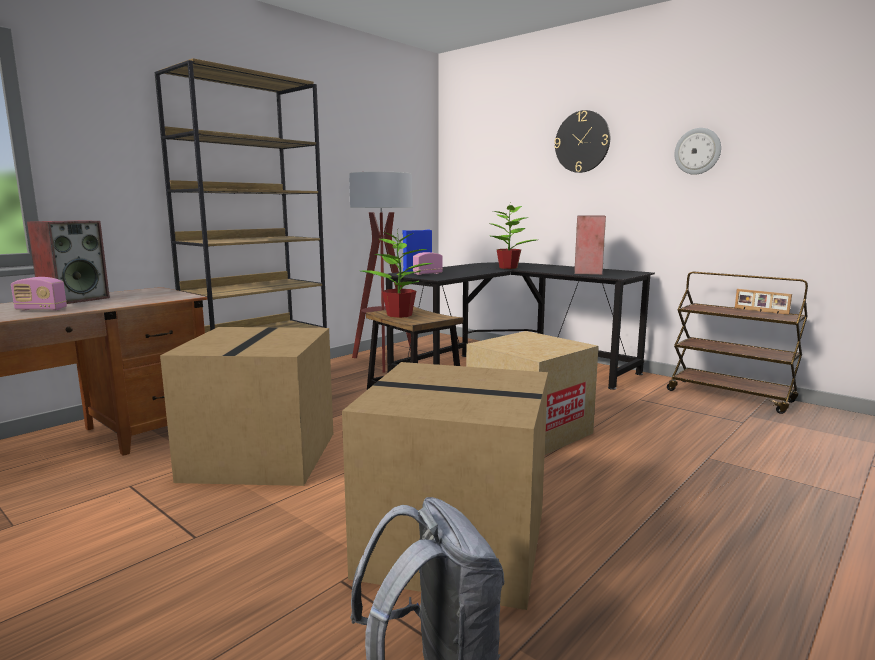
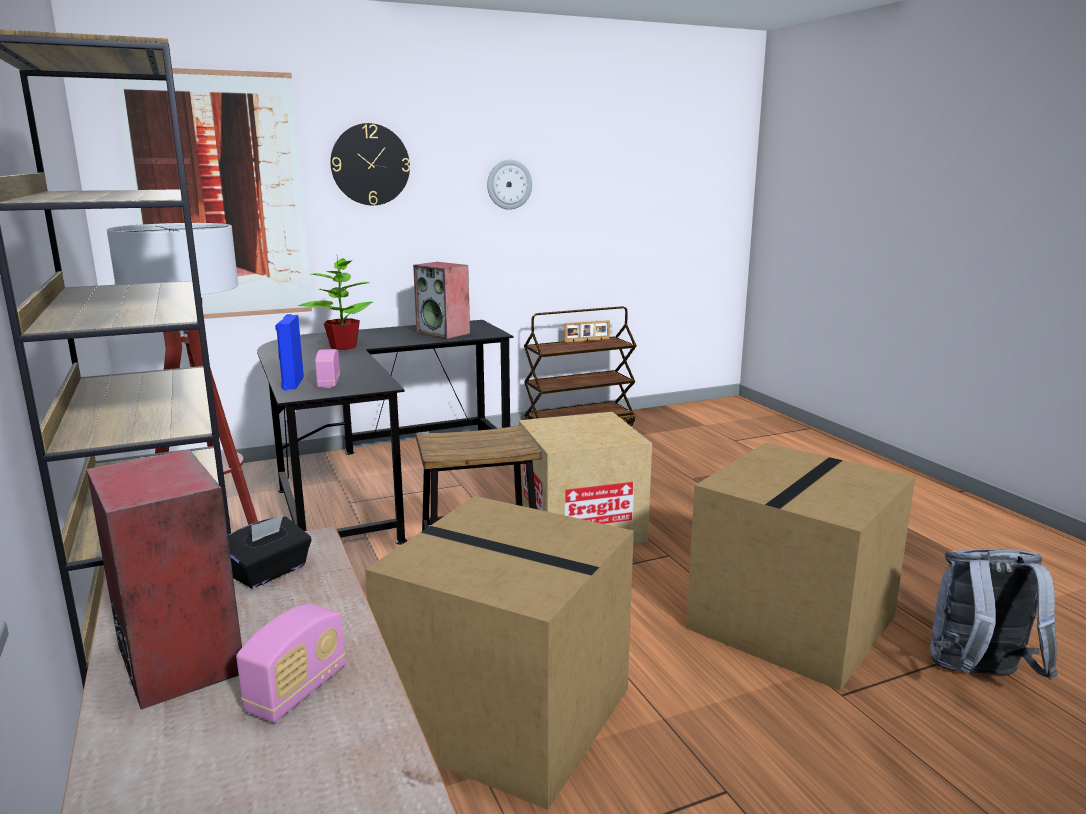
camera: 65 degrees left, 5 degrees up
(152, 297) = (269, 572): none -> black tissue box
(400, 315) = (466, 448): potted plant -> none
(493, 169) = (219, 198): none -> picture

